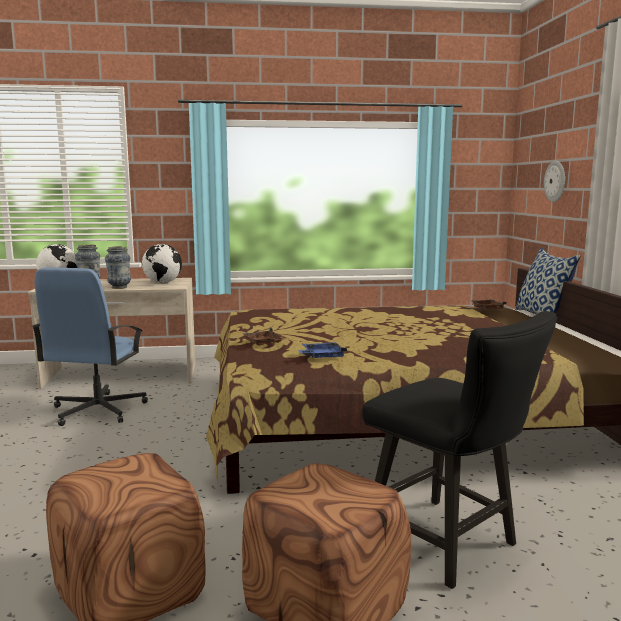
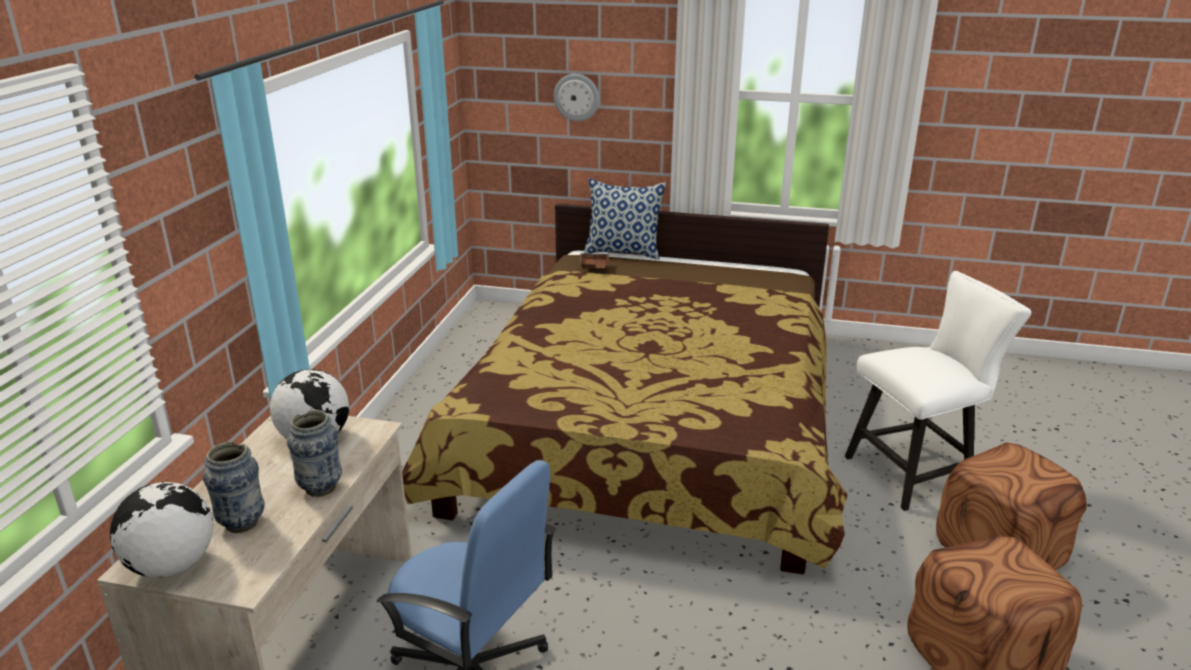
camera: 70 degrees left, 15 degrees up
(264, 343) = (686, 418): brown tray -> none
(321, 356) = (759, 394): blue tray -> none
(449, 546) = (916, 472): black chair -> white chair

